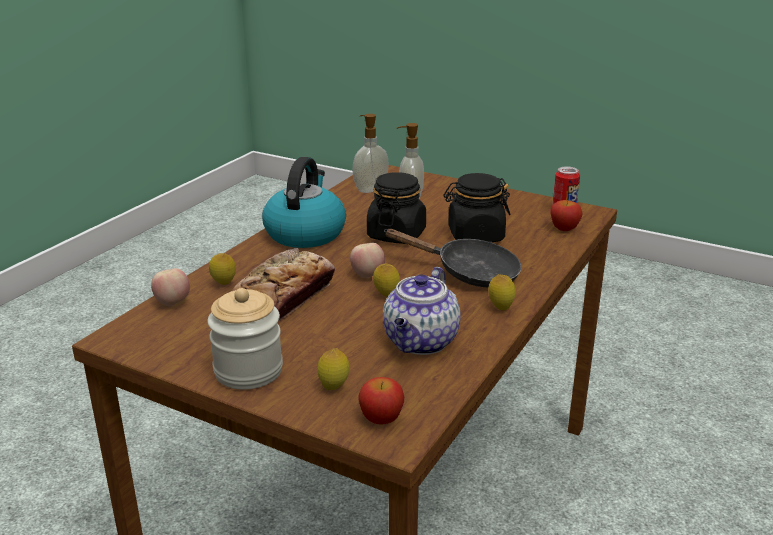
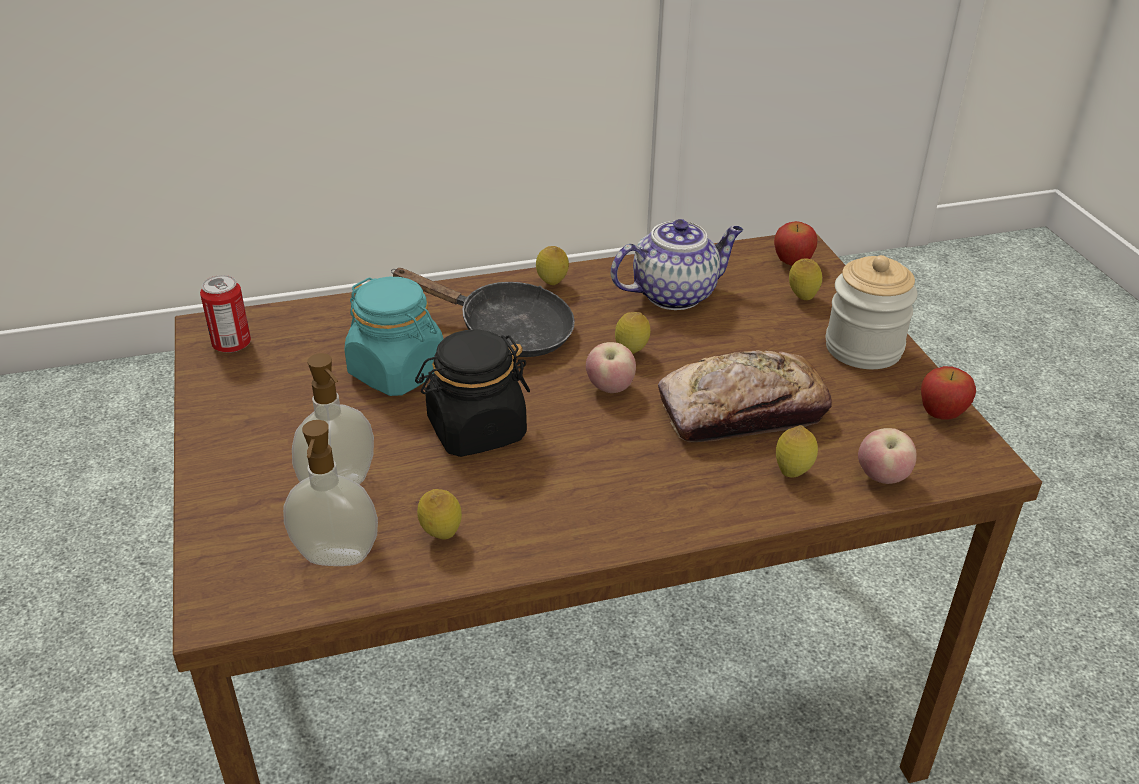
camera: 135 degrees left, 10 degrees up
(305, 233) = (580, 509): kettle -> none
(345, 206) = (441, 536): none -> lemon
(469, 273) = (505, 331): black frying pan -> black frying pan turned 135 degrees clockwise
(475, 235) = (398, 372): black jar -> turquoise jar
(564, 229) = (294, 324): apple -> apple (942, 412)

